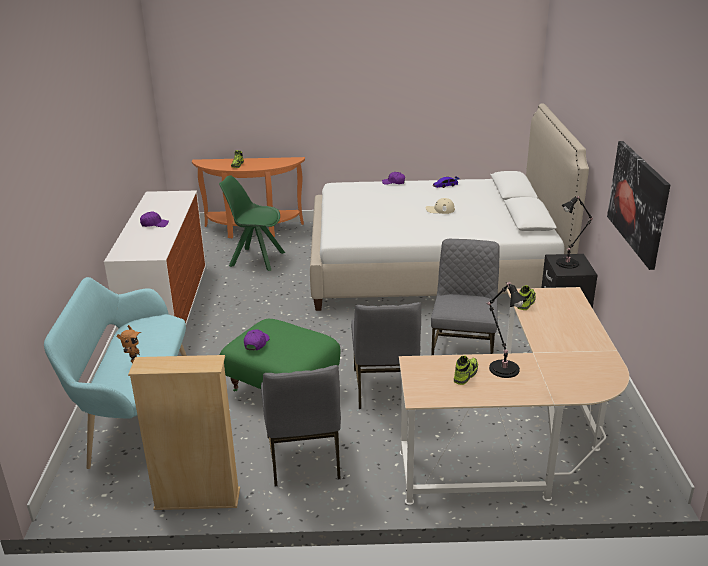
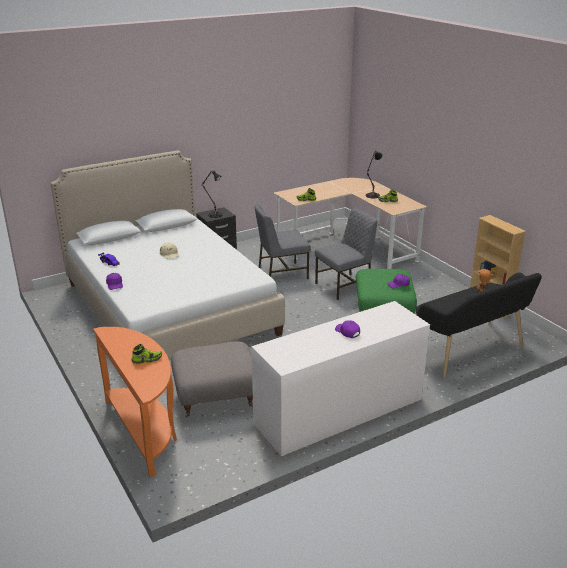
camera: 120 degrees left, 0 degrees up
(136, 417) = (470, 352): turquoise bench -> black bench
(255, 259) = (215, 398): green chair -> grey ottoman
(304, 458) = (426, 291): grey chair -> none
(638, 202) = (254, 138): picture -> none

